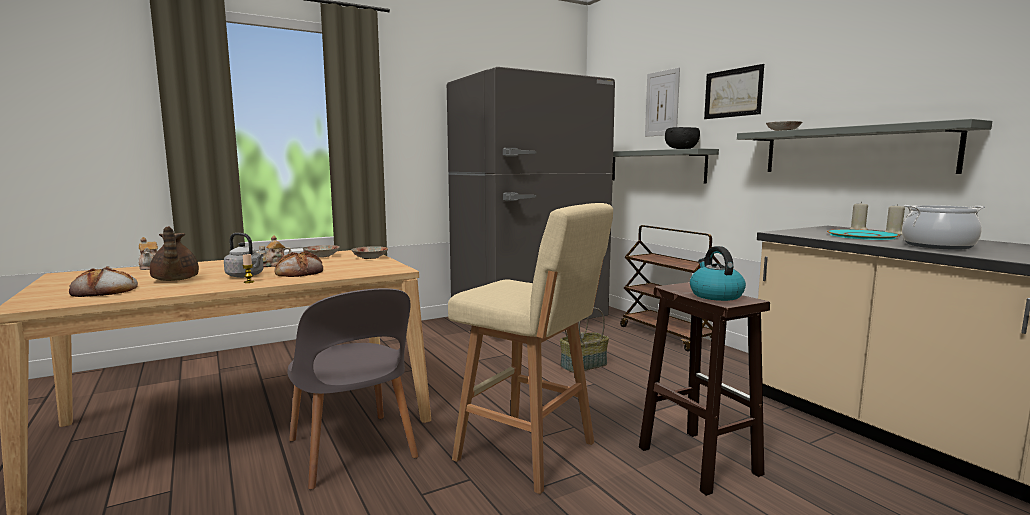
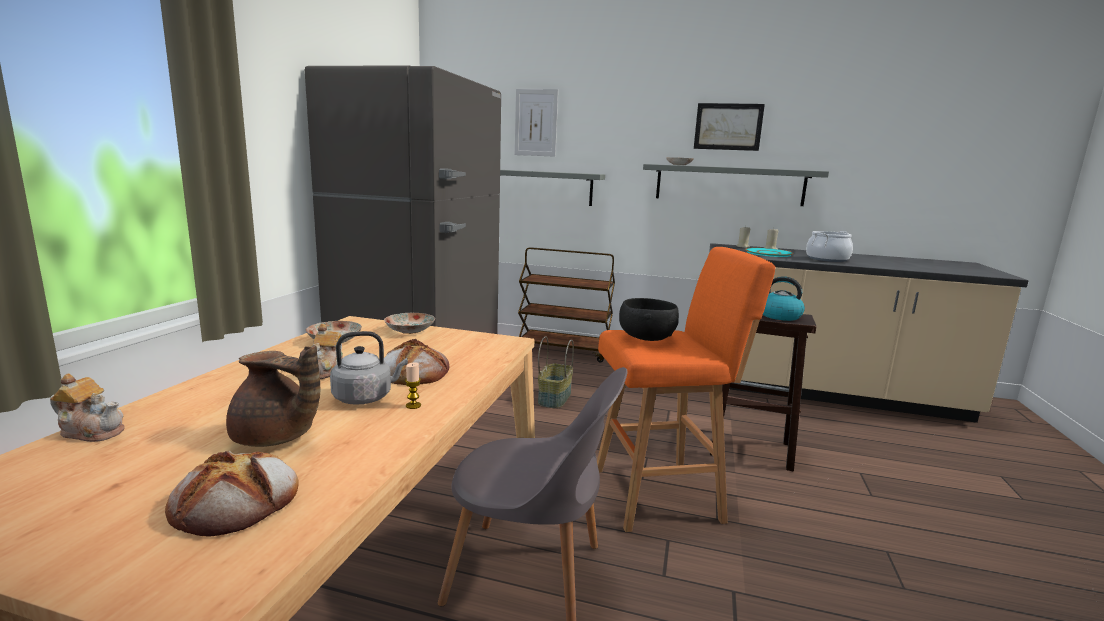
camera: 45 degrees left, 5 degrees up
(529, 452) = (661, 494): beige stool -> orange stool
(681, 149) = (570, 172): black bowl -> black bowl (646, 338)
(733, 93) = (620, 124): picture -> picture (728, 126)

